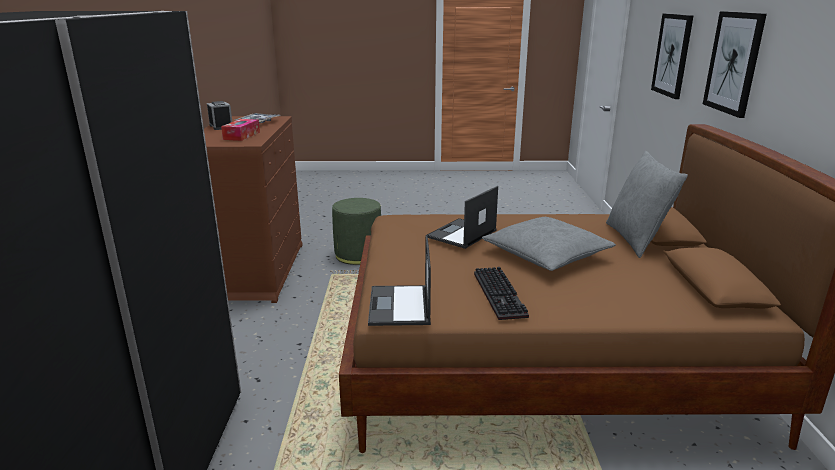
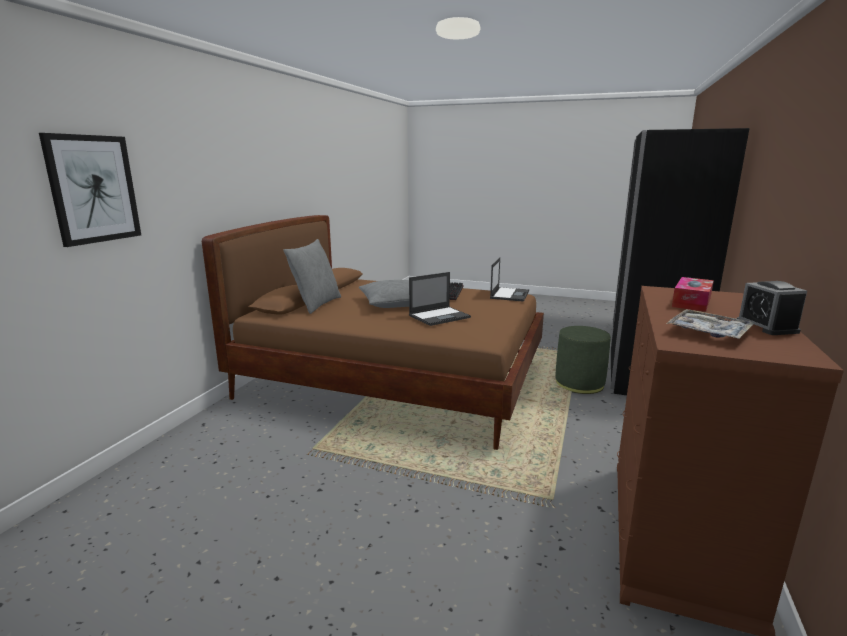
camera: 160 degrees left, 5 degrees down
(358, 255) = (508, 538): green ottoman -> green ottoman (579, 383)
(734, 63) = (207, 177): picture -> none

